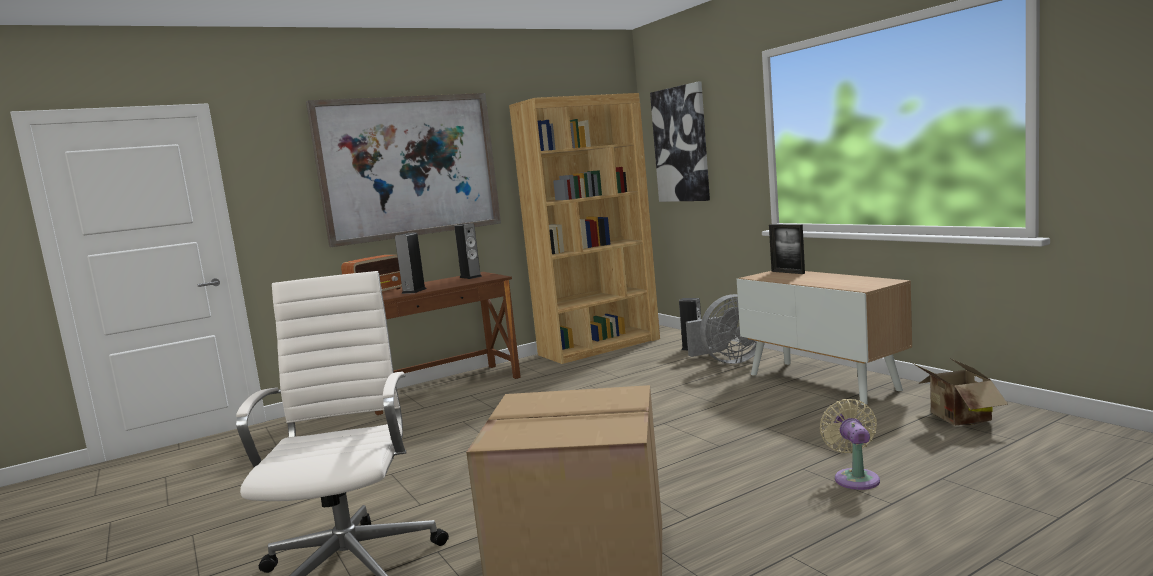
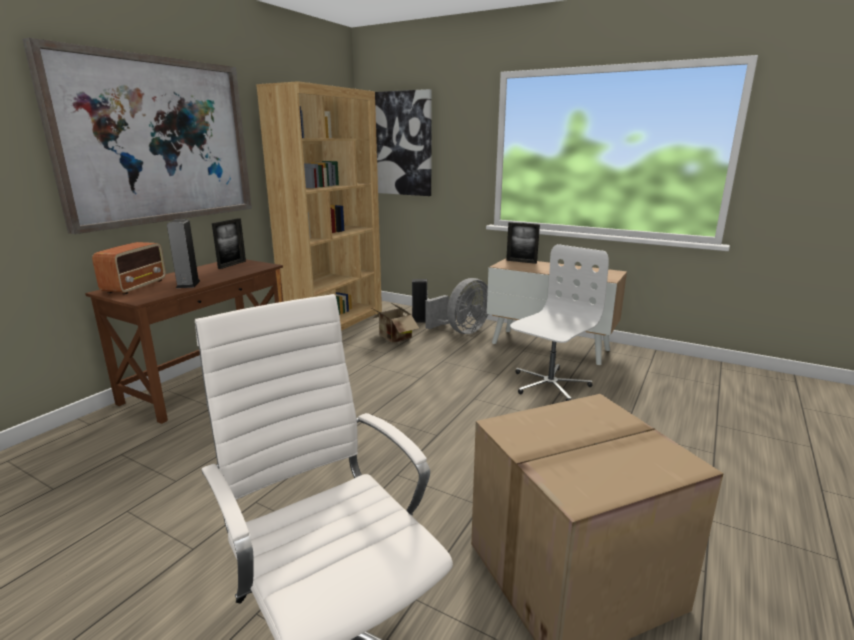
camera: 30 degrees left, 10 degrees up
(470, 277) = (232, 265): speaker -> picture frame
(768, 418) = (549, 384): none -> white office chair
(855, 477) = (667, 433): beige fan -> none
(957, 419) = (668, 372): cardboard box -> cardboard box (393, 338)

